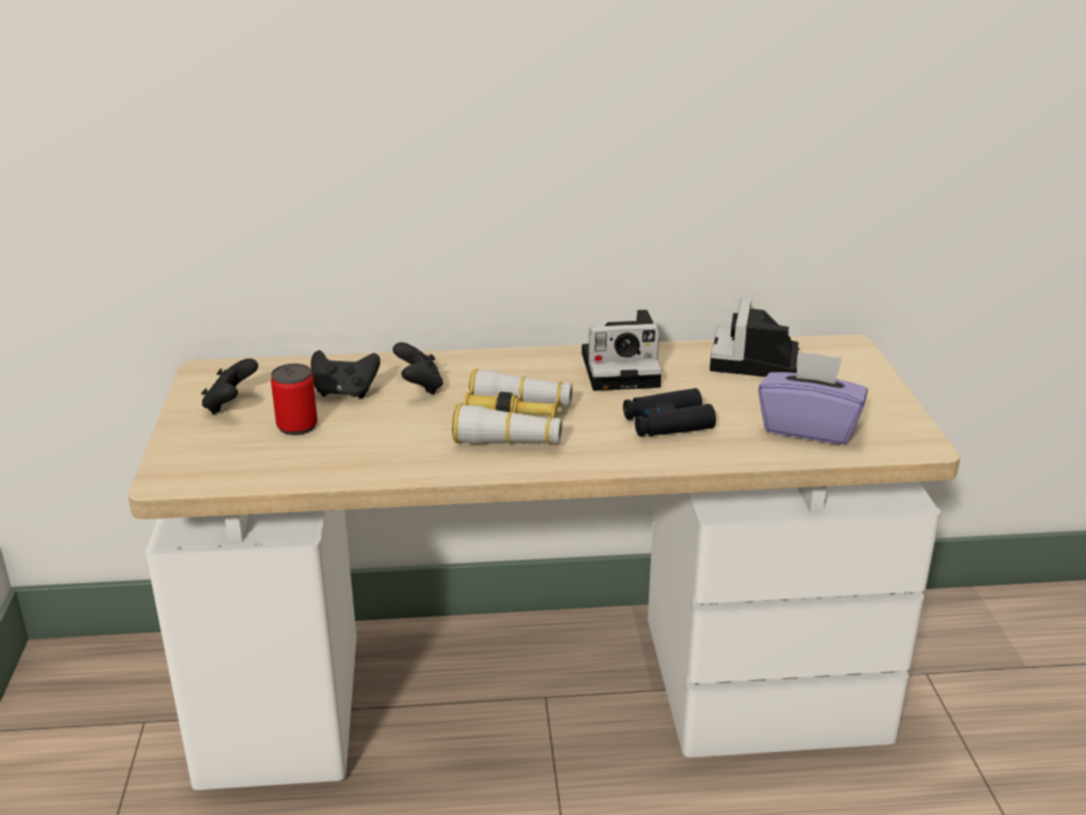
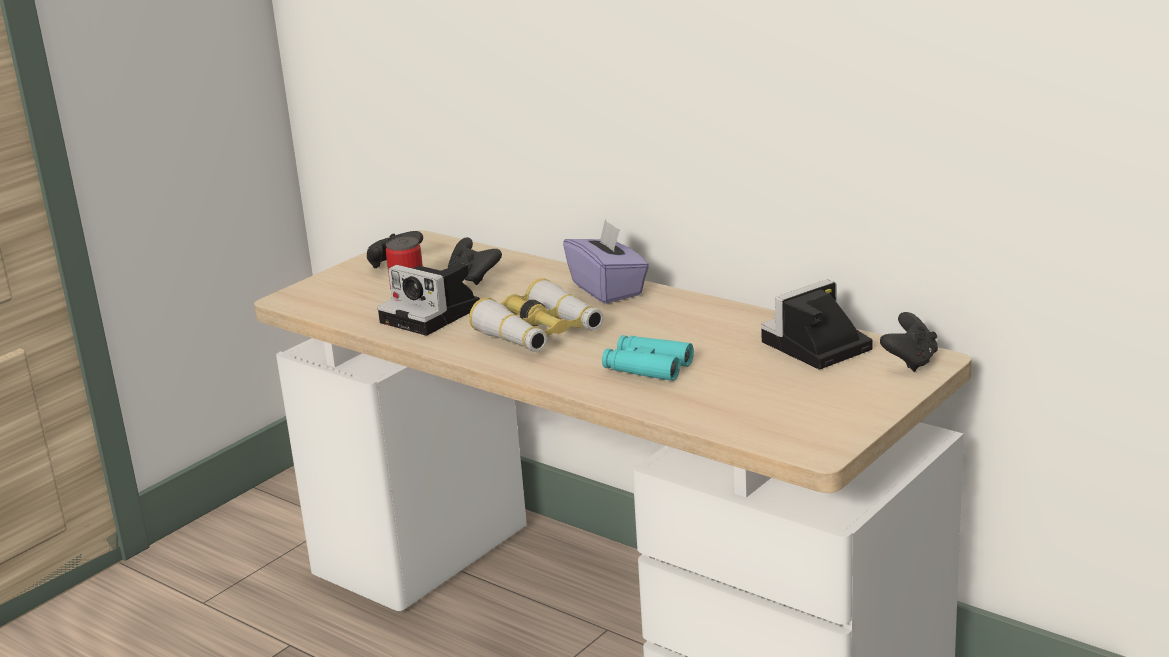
camera: 45 degrees right, 5 degrees down
(419, 387) = (526, 289): black game controller -> black game controller (910, 362)
(623, 369) = (695, 320): camera -> camera (434, 315)
(667, 423) = (647, 367): black binoculars -> turquoise binoculars
(809, 428) = (751, 407): purple tissue box -> purple tissue box (608, 289)

